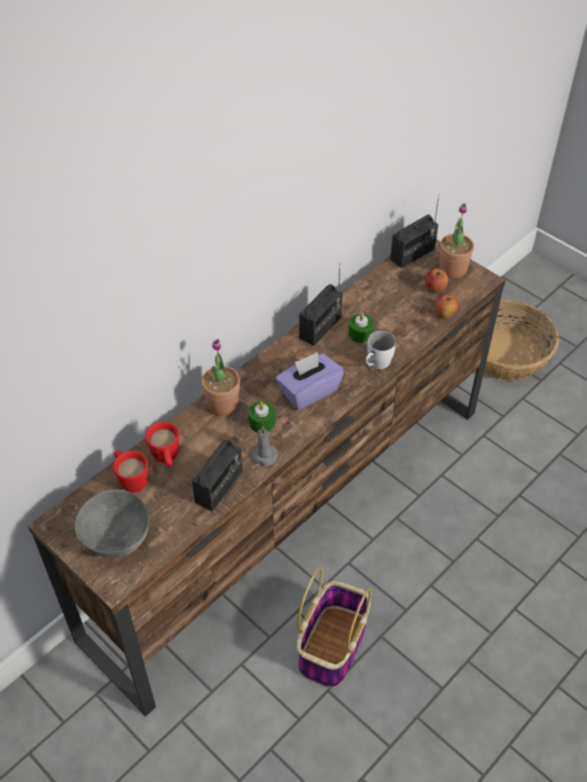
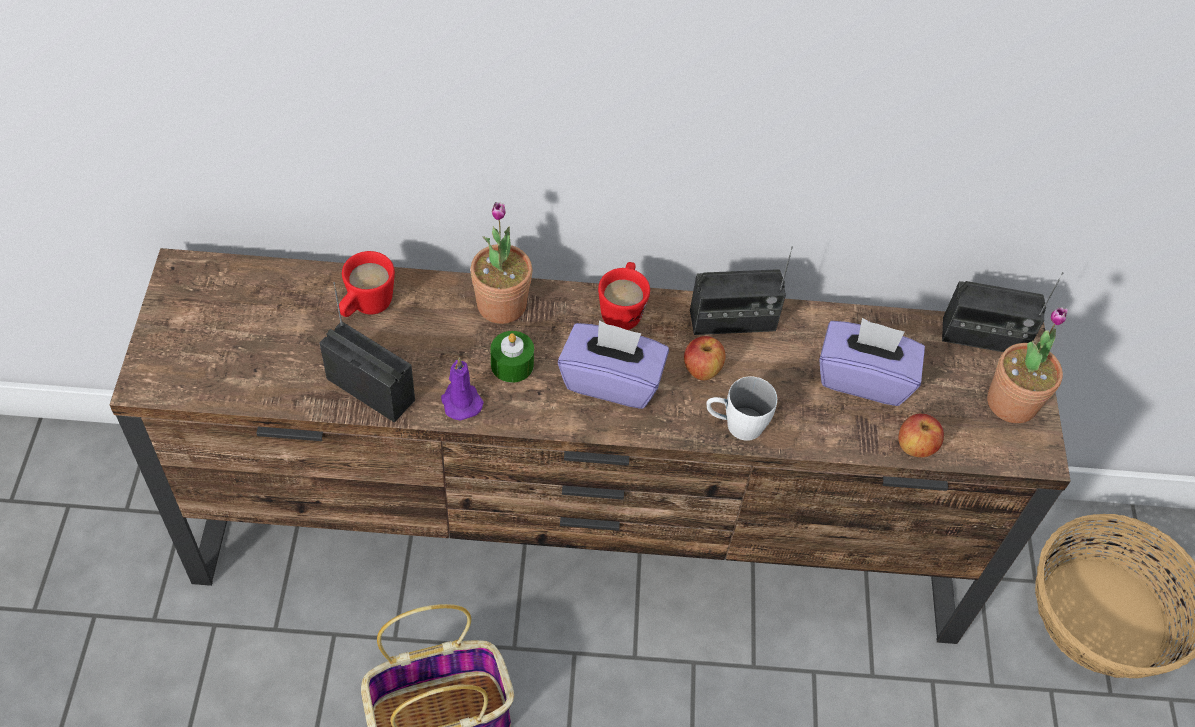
camera: 45 degrees right, 5 degrees up
(116, 540) = (207, 342): grey bowl -> none
(131, 479) = (305, 294): red mug -> red mug (622, 310)
(219, 487) = (371, 389): radio -> radio turned 135 degrees counterclockwise
(262, 455) = (460, 401): grey candle -> purple candle
(360, 333) = (770, 371): green candle -> none
(394, 305) = (863, 377): none -> purple tissue box
(434, 289) = (948, 405): apple -> apple (701, 370)

